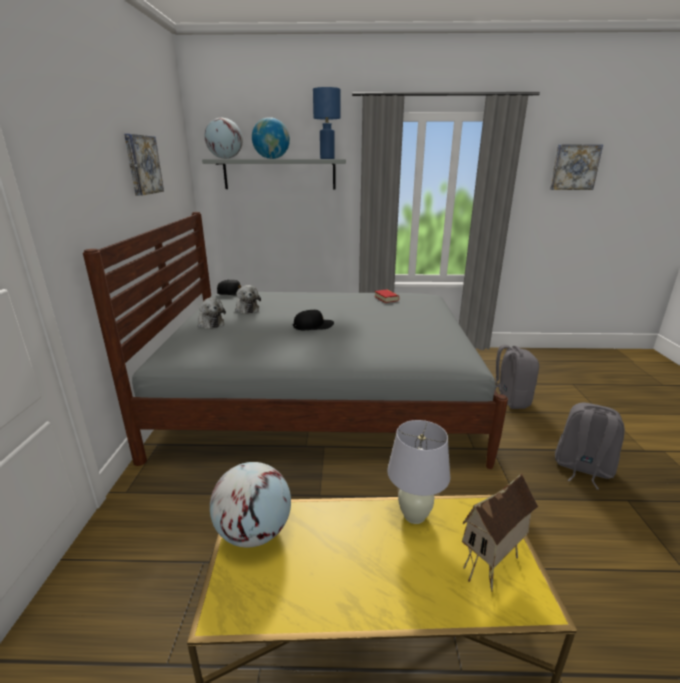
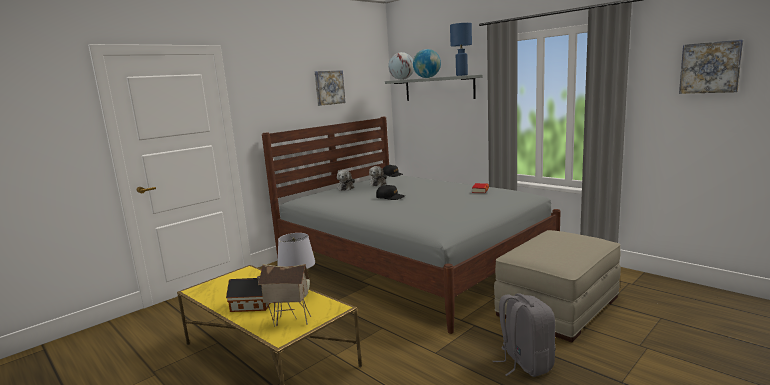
camera: 45 degrees right, 10 degrees down
(254, 532) = (239, 276): globe -> none
(389, 574) = (253, 305): none -> toy house
(509, 400) = (557, 306): grey backpack -> beige ottoman

